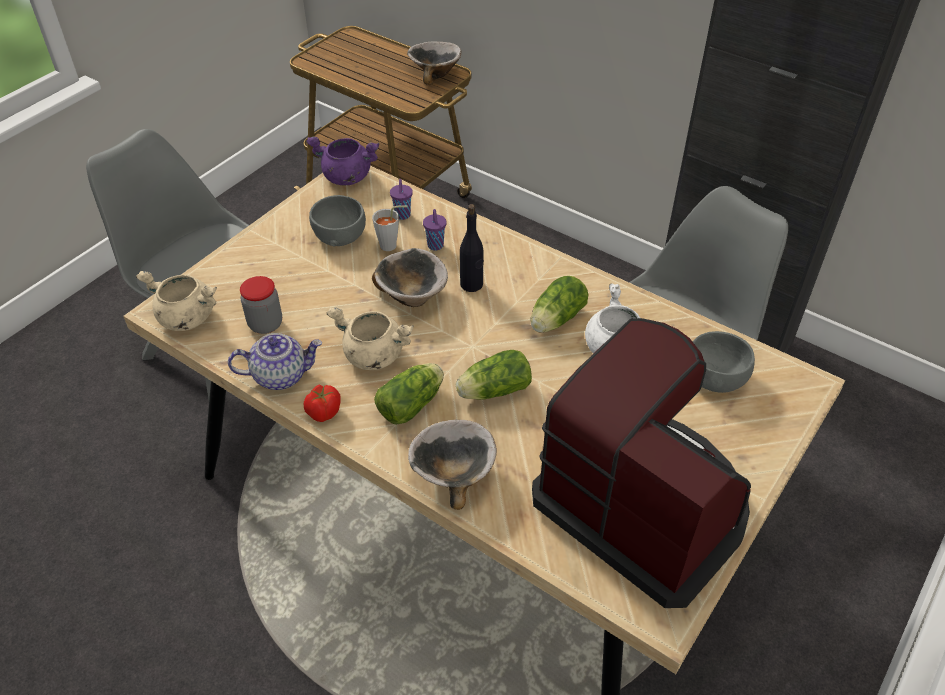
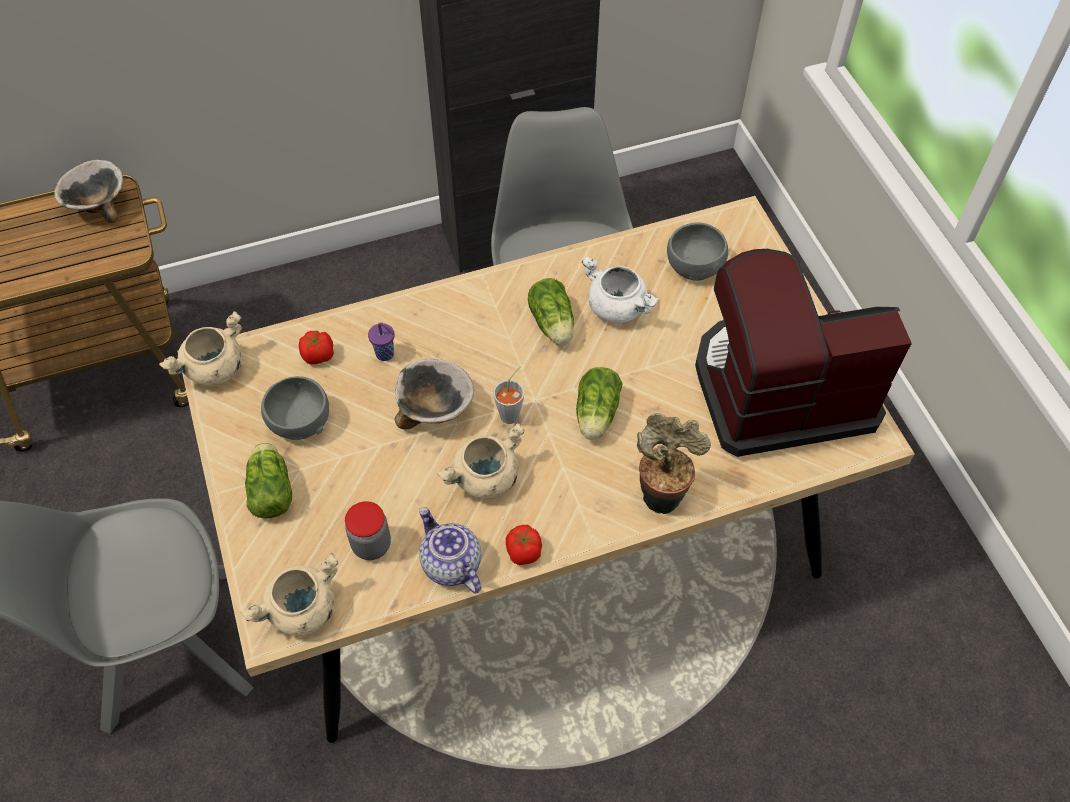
camera: 55 degrees left, 10 degrees up
(281, 375) = (450, 564): teapot -> teapot turned 60 degrees counterclockwise
(346, 177) = (214, 370): purple cooking pot -> beige cooking pot
(392, 246) = (354, 387): grey cup -> grey cup (512, 412)
(402, 216) = (319, 356): purple cup -> tomato
(413, 403) = (565, 479): lettuce -> lettuce (271, 488)
(453, 474) = (661, 493): bowl -> potted plant
(471, 284) = (460, 357): black bottle -> none

